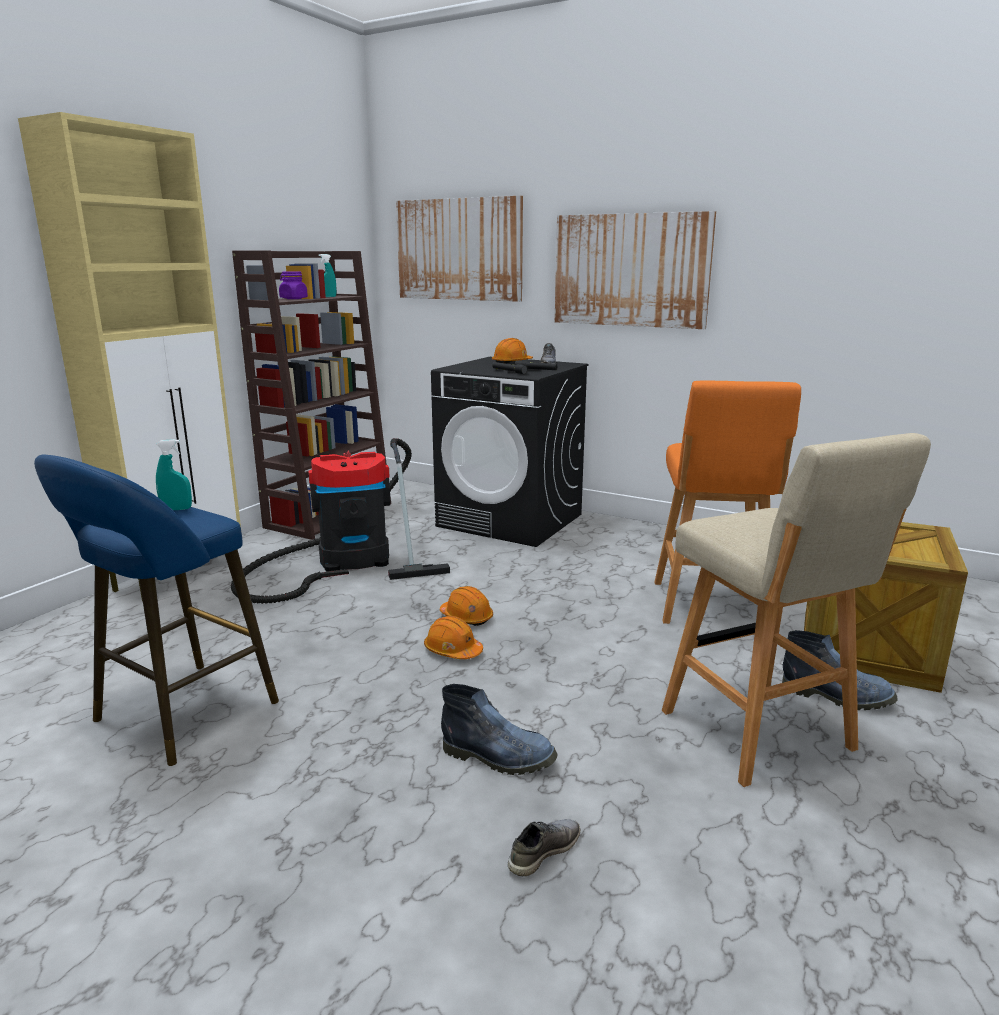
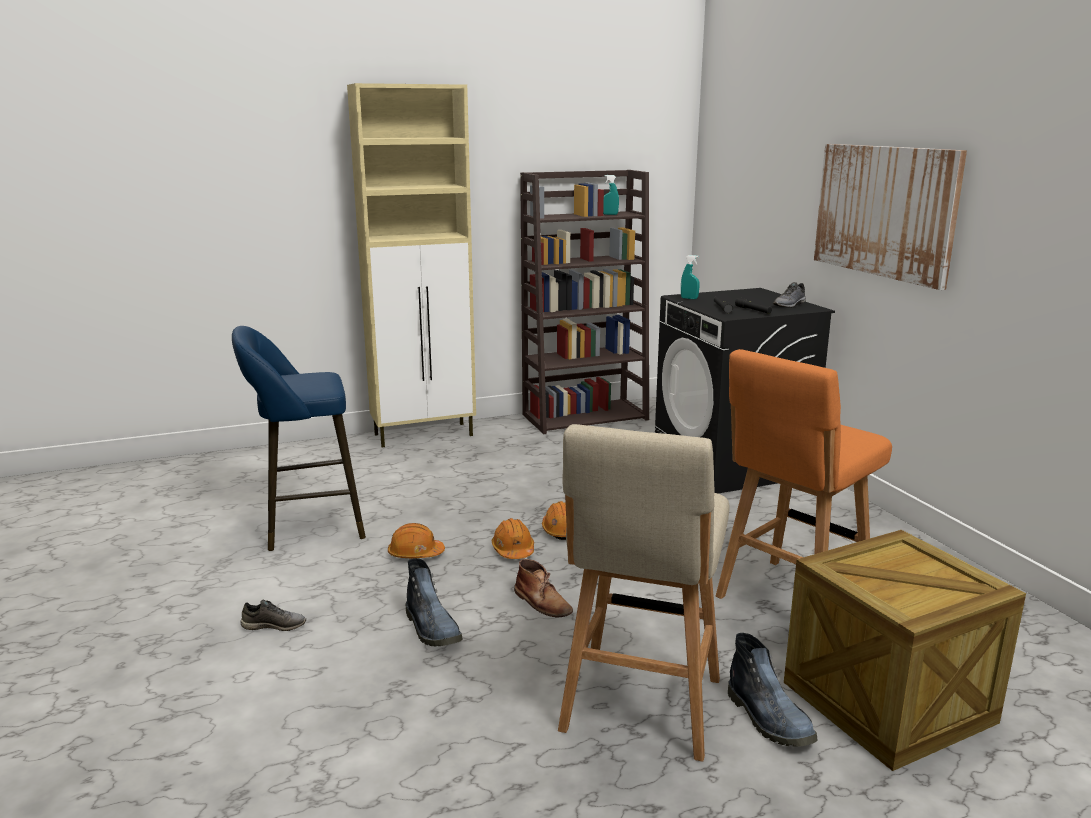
camera: 40 degrees right, 0 degrees up
(176, 509) = (320, 378): turquoise spray bottle -> turquoise spray bottle (689, 298)
(293, 298) = (571, 215): purple jar -> none
(346, 562) = (541, 459): vacuum cleaner -> none
(459, 250) = (752, 172): picture -> none
(512, 363) = (756, 298): orange hard hat -> orange hard hat (415, 554)
(543, 851) = (371, 691): grey shoe -> grey shoe (274, 625)
(553, 685) = (542, 603): none -> brown boot

